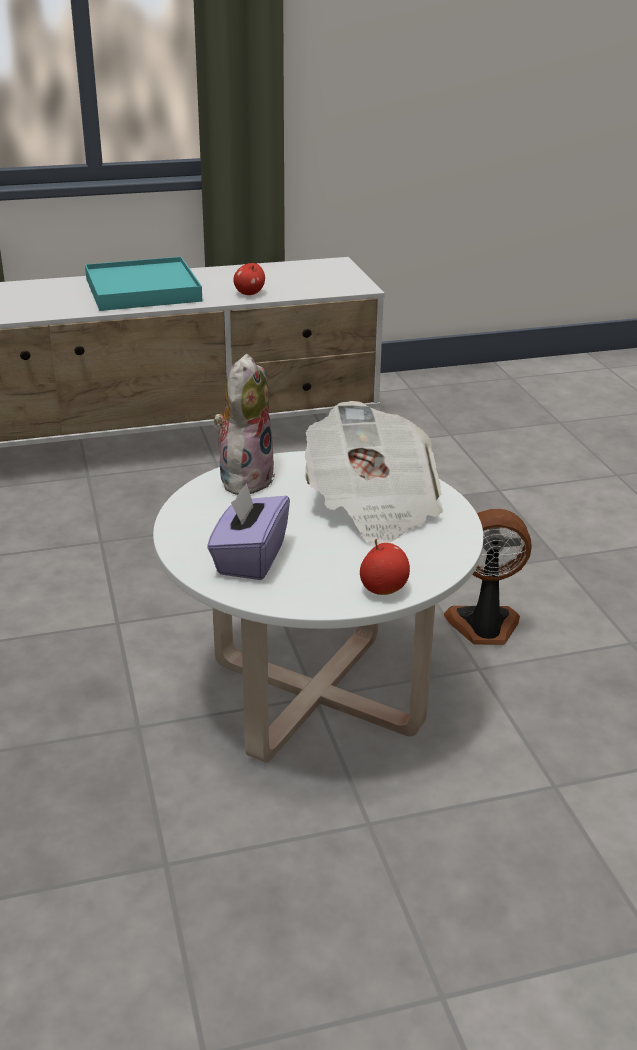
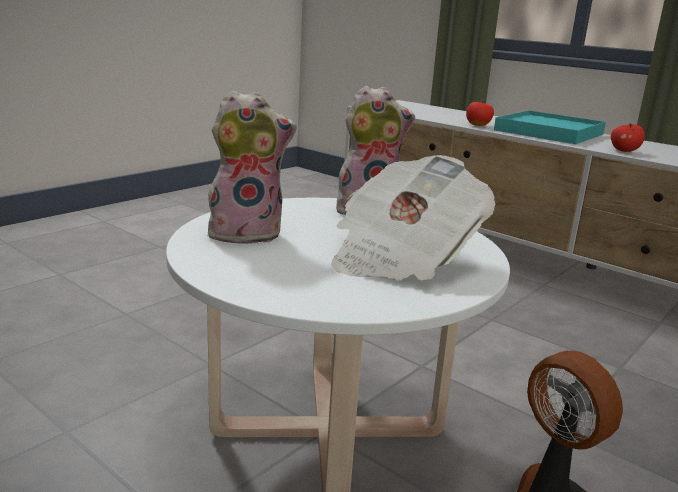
camera: 55 degrees right, 10 degrees down
(250, 558) = (247, 233): purple tissue box -> plush toy
(383, 589) = (259, 289): apple -> apple (478, 125)

